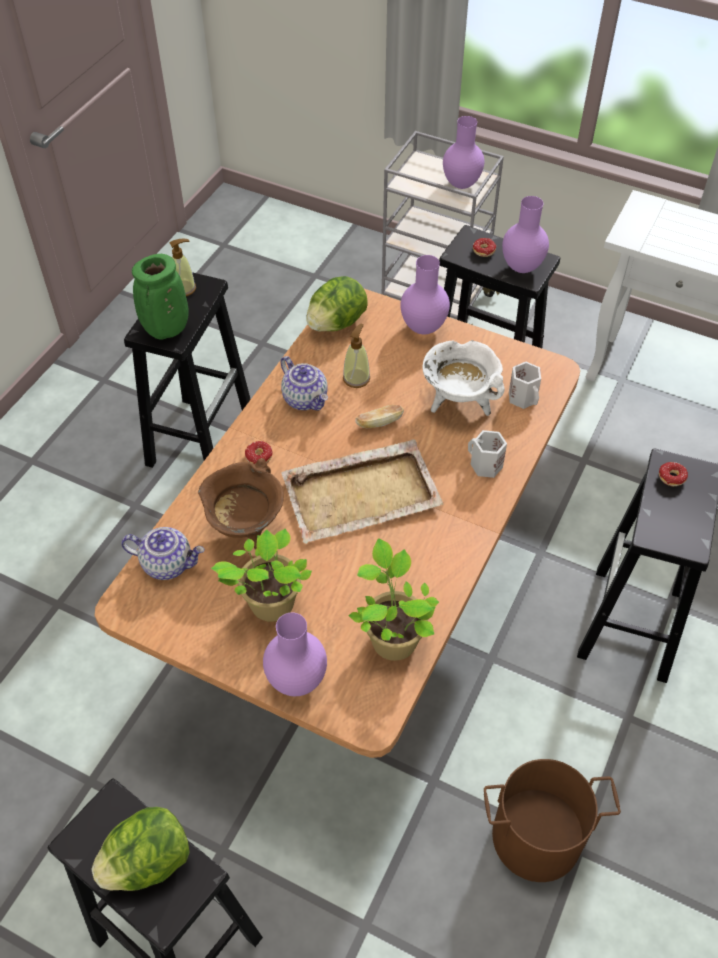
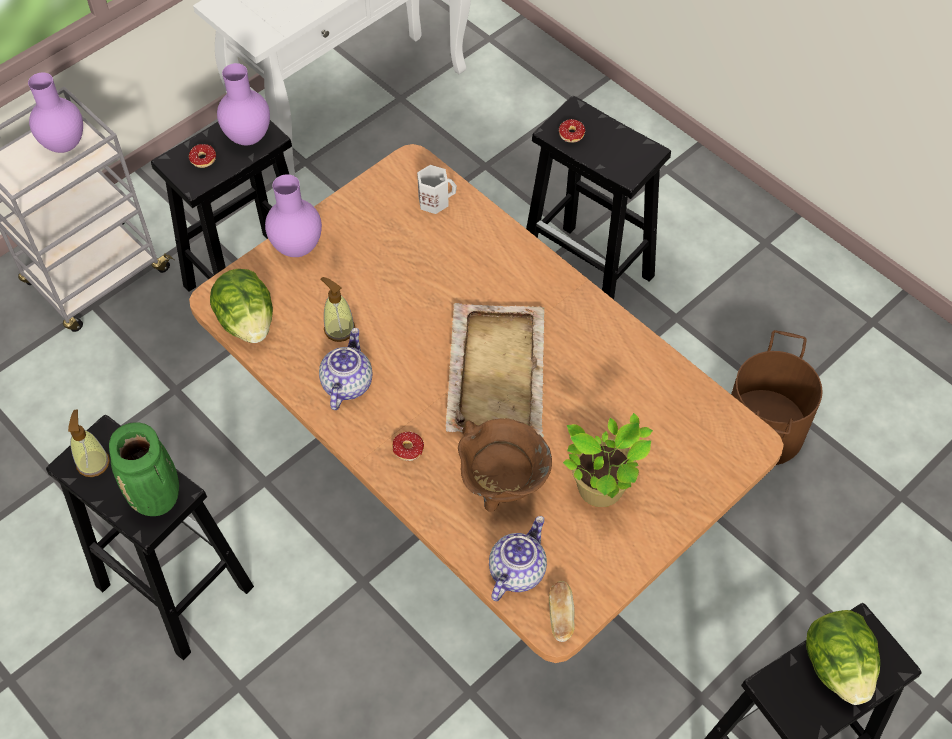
camera: 70 degrees left, 5 degrees up
(298, 680) = (693, 489): purple vase -> none
(306, 399) = (346, 383): teapot -> teapot turned 60 degrees counterclockwise
(379, 423) = (411, 328): bread -> bread (560, 616)
(392, 638) = (673, 399): potted plant -> none
(459, 402) = (416, 253): white cooking pot -> none
(484, 465) = (505, 261): white mug -> none

